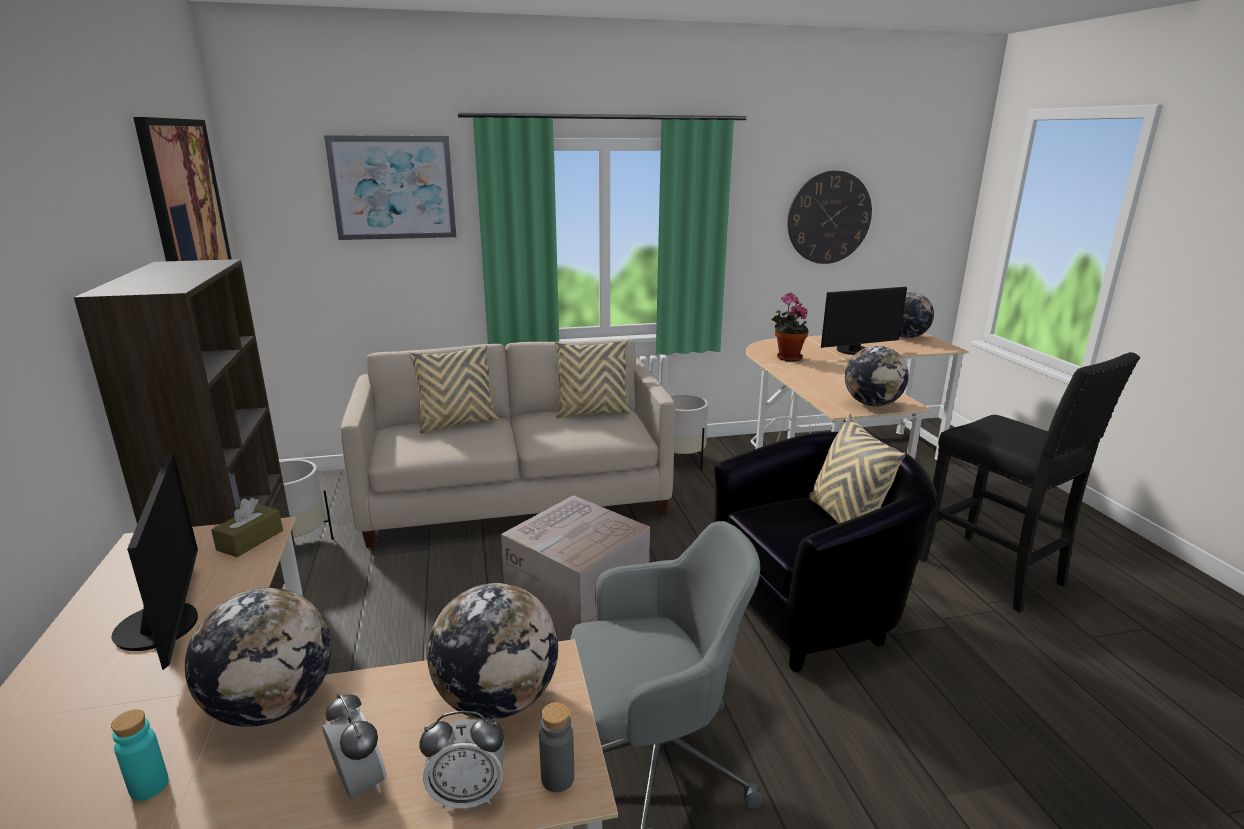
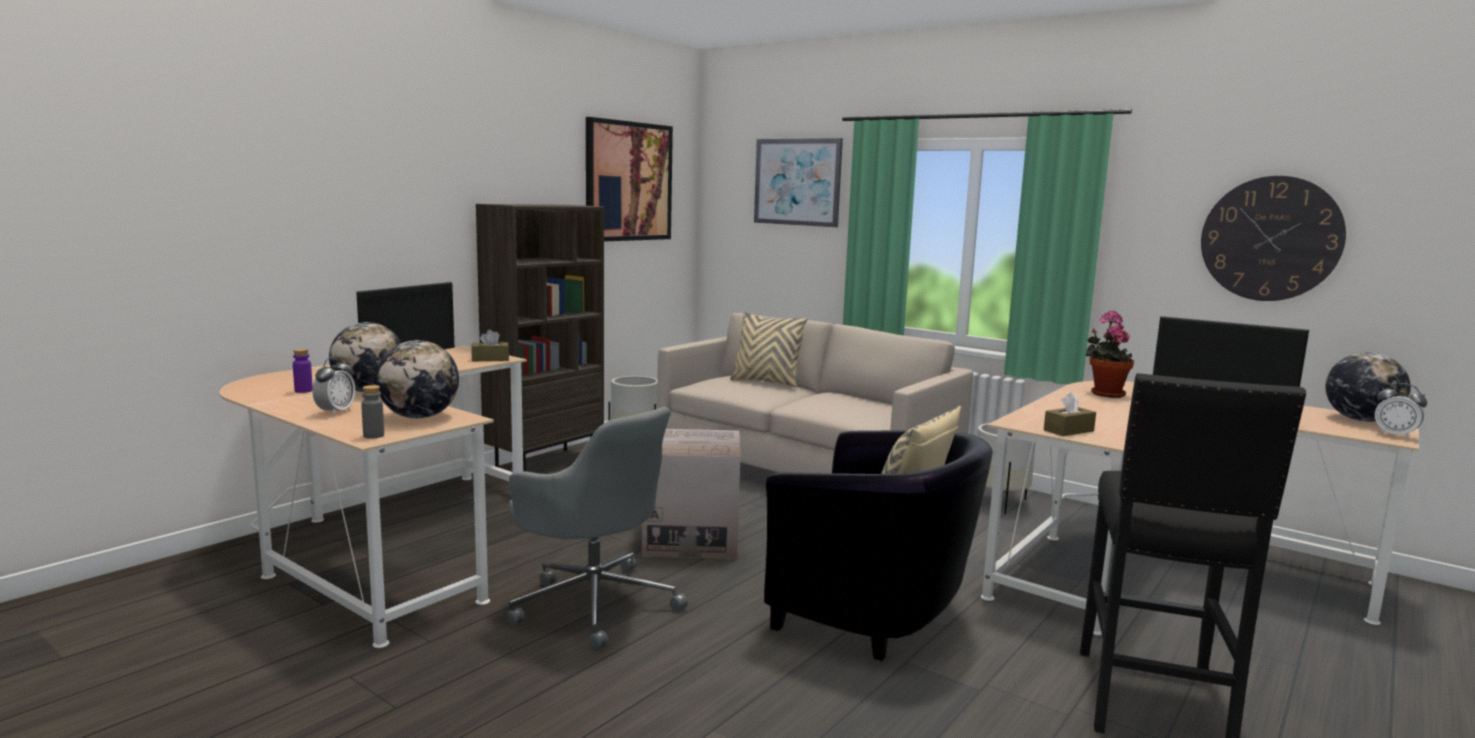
camera: 50 degrees right, 10 degrees down
(149, 786) = (303, 391): turquoise bottle -> purple bottle
(468, 795) = (346, 426): alarm clock -> alarm clock (1395, 435)
(592, 413) = (880, 404): beige pillow -> none
(872, 404) = (1068, 430): globe -> brown tissue box

